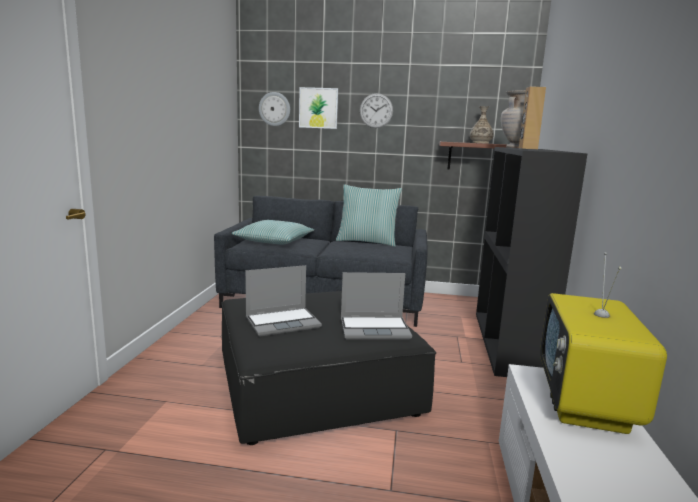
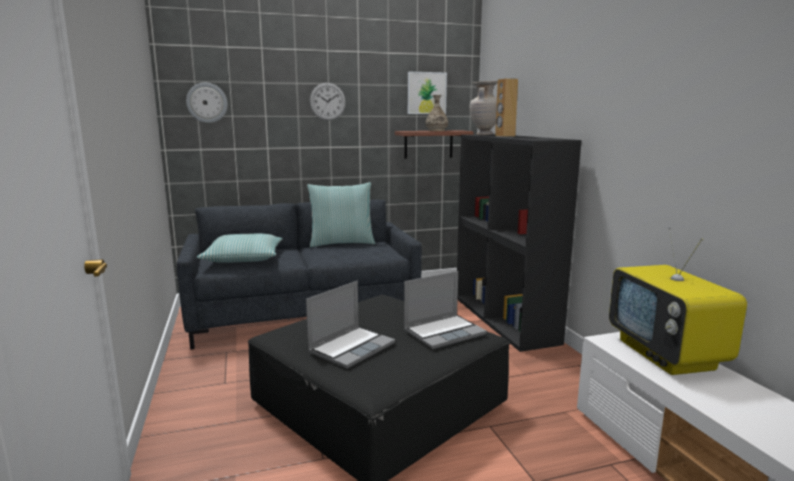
camera: 25 degrees left, 0 degrees up
(318, 108) = (261, 100): picture -> picture (426, 93)

